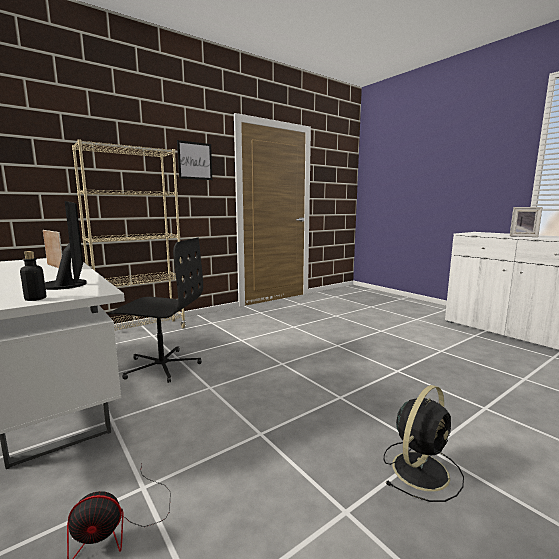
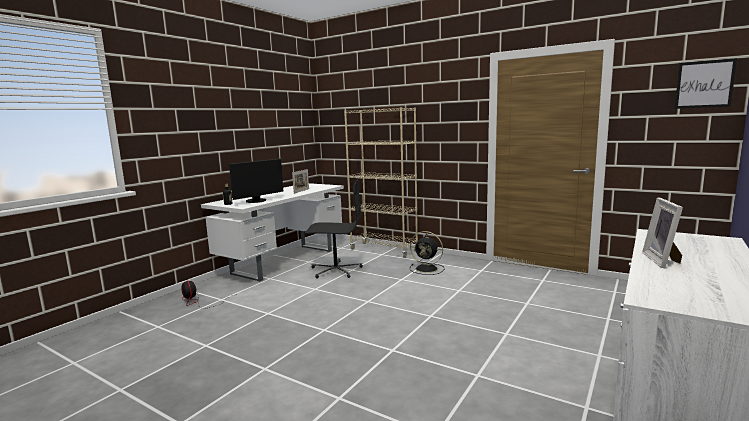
camera: 70 degrees right, 0 degrees up
(162, 366) = (335, 270): black office chair -> black office chair turned 75 degrees counterclockwise
(195, 161) = (445, 109): picture -> picture (704, 84)
(421, 469) = (242, 365): black fan -> black fan (427, 269)

